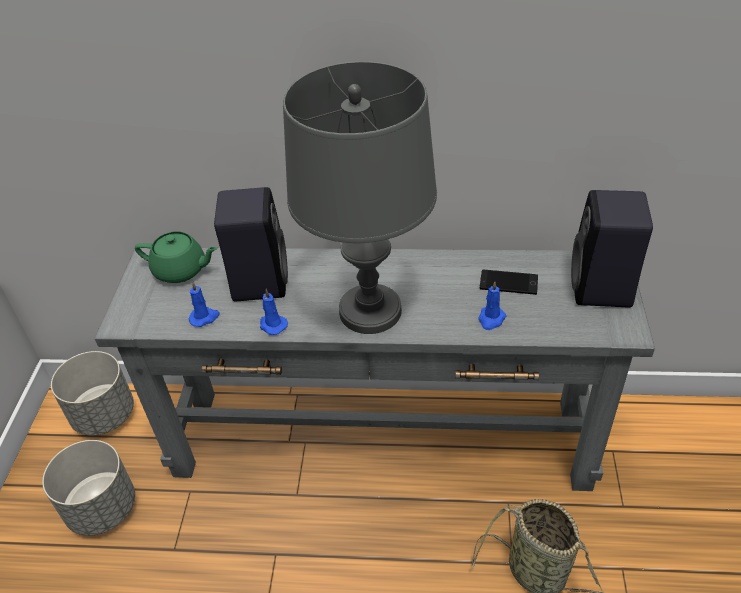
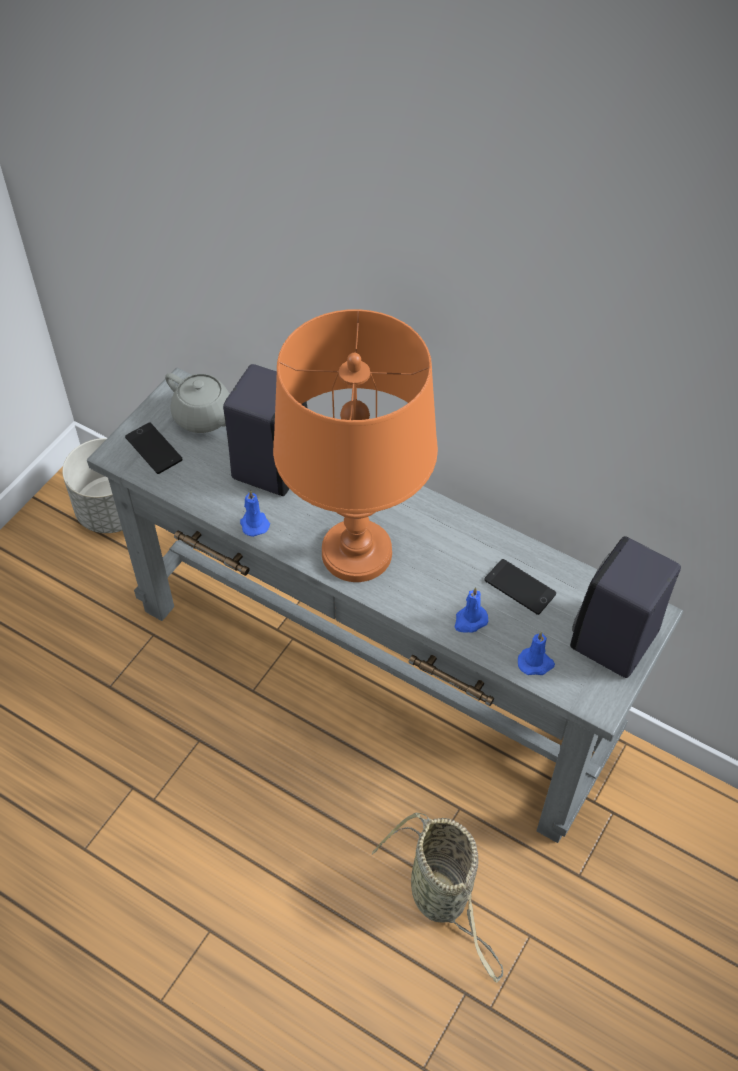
camera: 25 degrees right, 10 degrees up
(102, 509) = (64, 611): grey planter -> none
(151, 307) = (153, 448): none -> phone
(181, 270) = (204, 417): green teapot -> grey teapot
(204, 317) = (196, 484): blue candle -> blue candle (536, 663)
(370, 311) = (357, 552): grey table lamp -> orange table lamp

